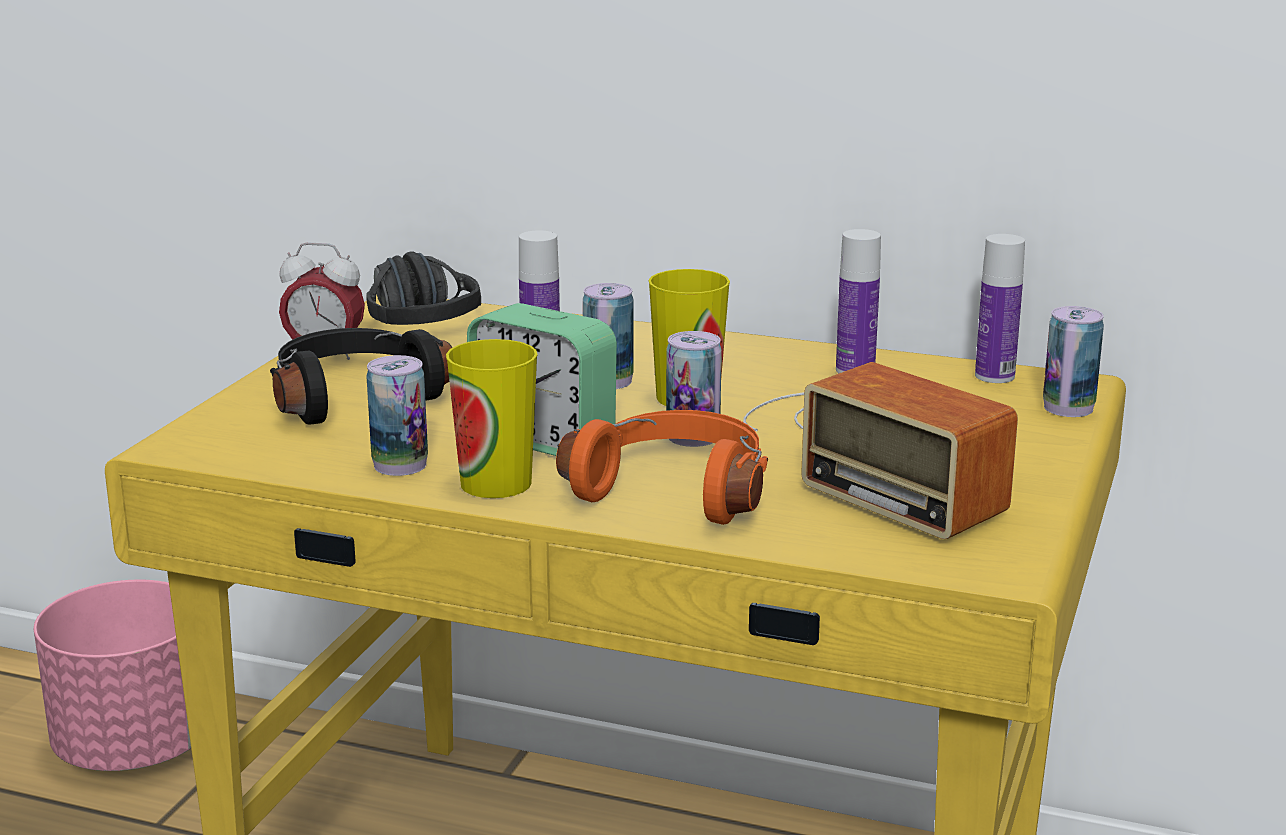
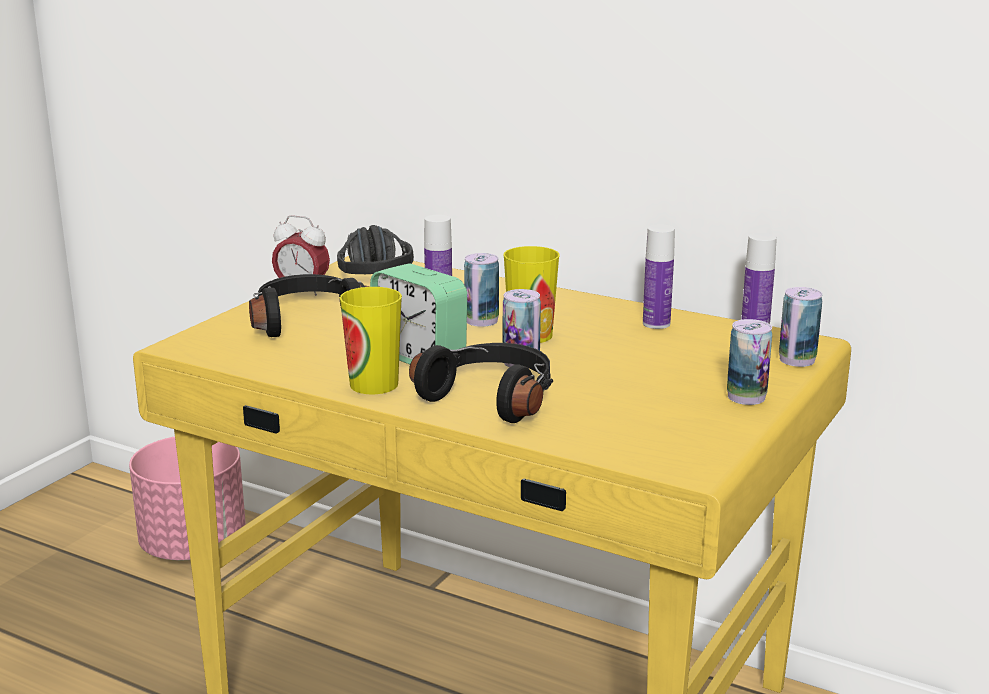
camera: 10 degrees right, 0 degrees up
(400, 465) = (317, 368): can -> can (746, 397)
(676, 490) = (492, 398): orange headphones -> black headphones
(871, 455) = (638, 383): radio -> none

